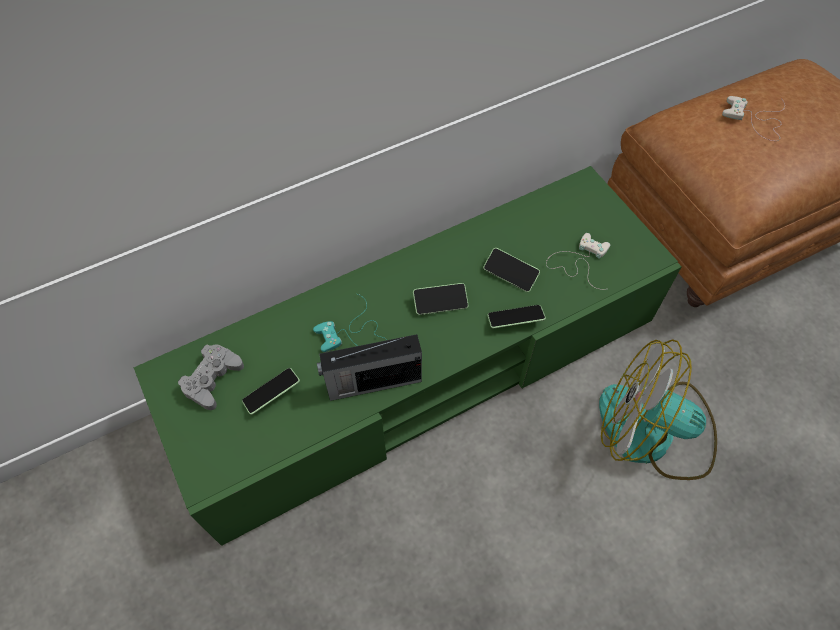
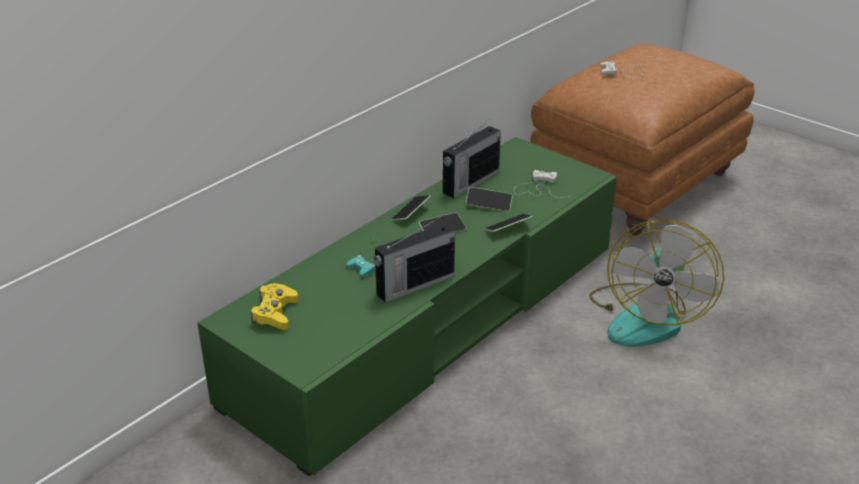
camera: 20 degrees left, 25 degrees down
(212, 379) = (275, 313): grey game controller -> yellow game controller
(272, 394) = (333, 310): phone -> phone (411, 213)
(505, 230) = (470, 183): none -> radio
(653, 433) = (647, 317): fan -> fan turned 75 degrees counterclockwise

